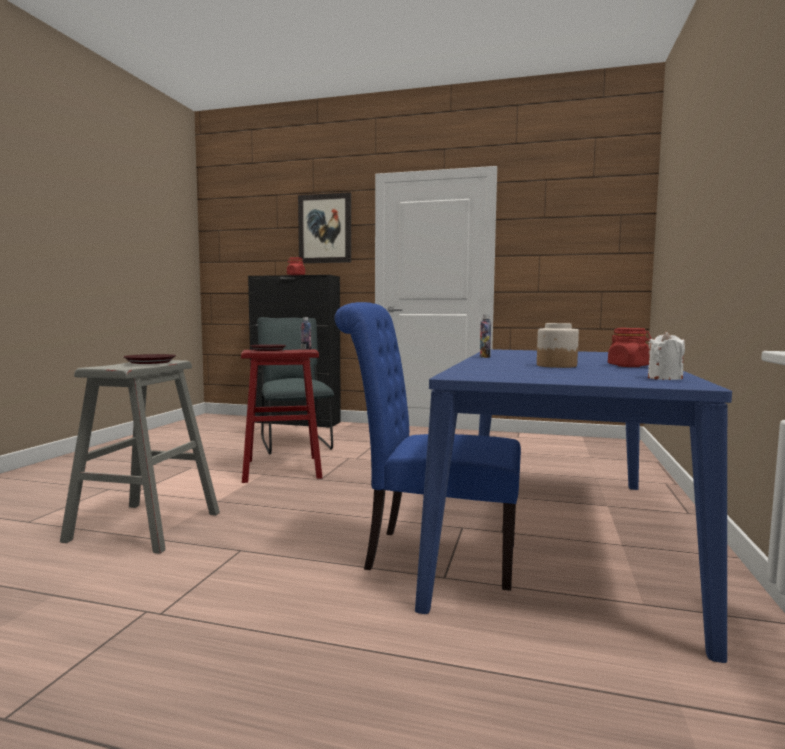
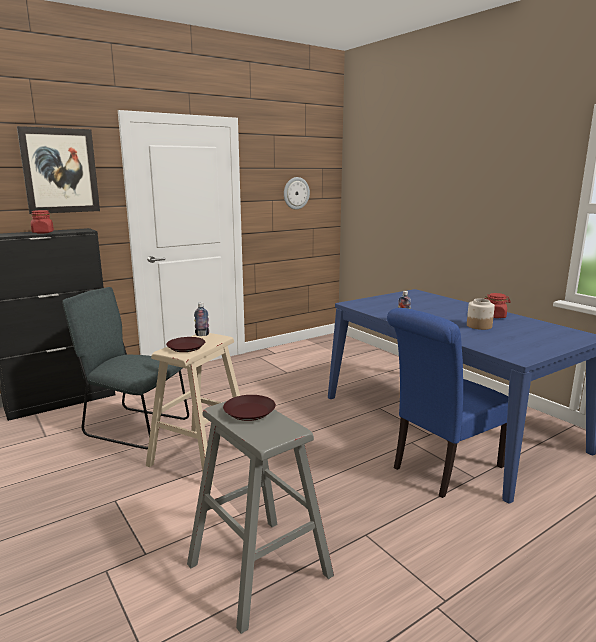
camera: 50 degrees left, 10 degrees up
(282, 469) = (201, 457): red stool -> beige stool
(574, 246) = (296, 193): none -> wall clock
(664, 378) = (558, 330): white candle -> none

